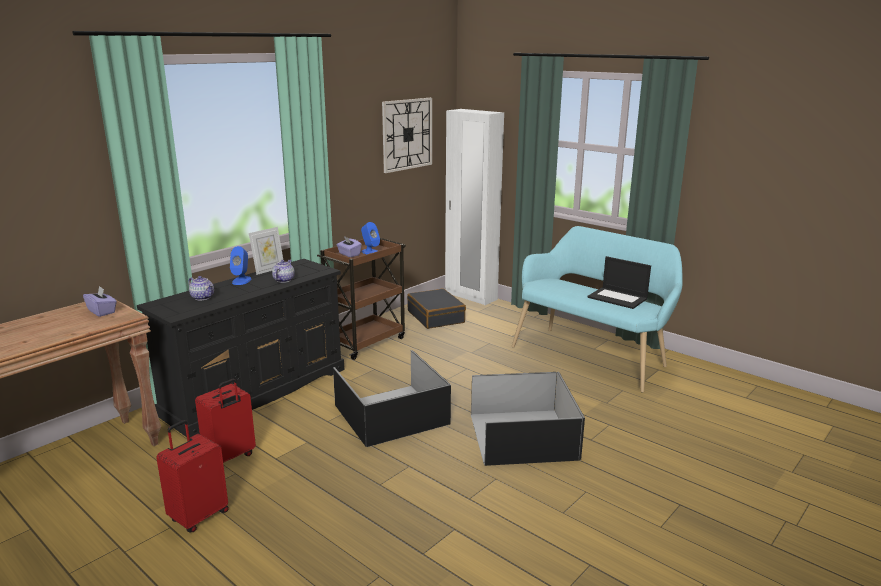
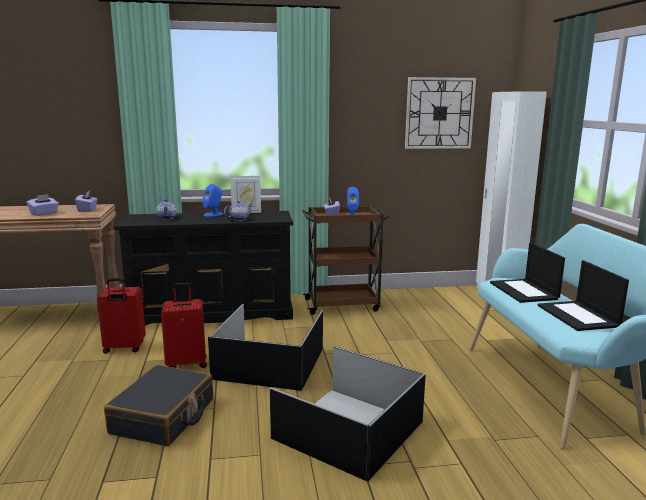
camera: 40 degrees right, 5 degrees down
(59, 331) = (44, 213): none -> purple tissue box
(198, 516) = (45, 376): red suitcase -> red suitcase (187, 363)
(436, 317) = (435, 303): black suitcase -> black suitcase (163, 417)
(563, 288) = (524, 291): none -> laptop

